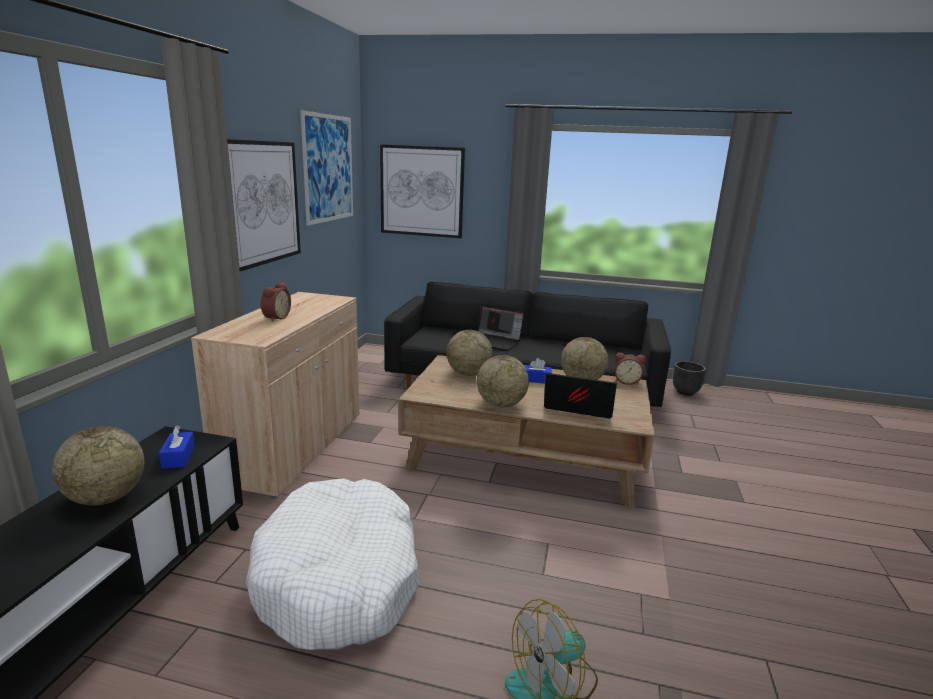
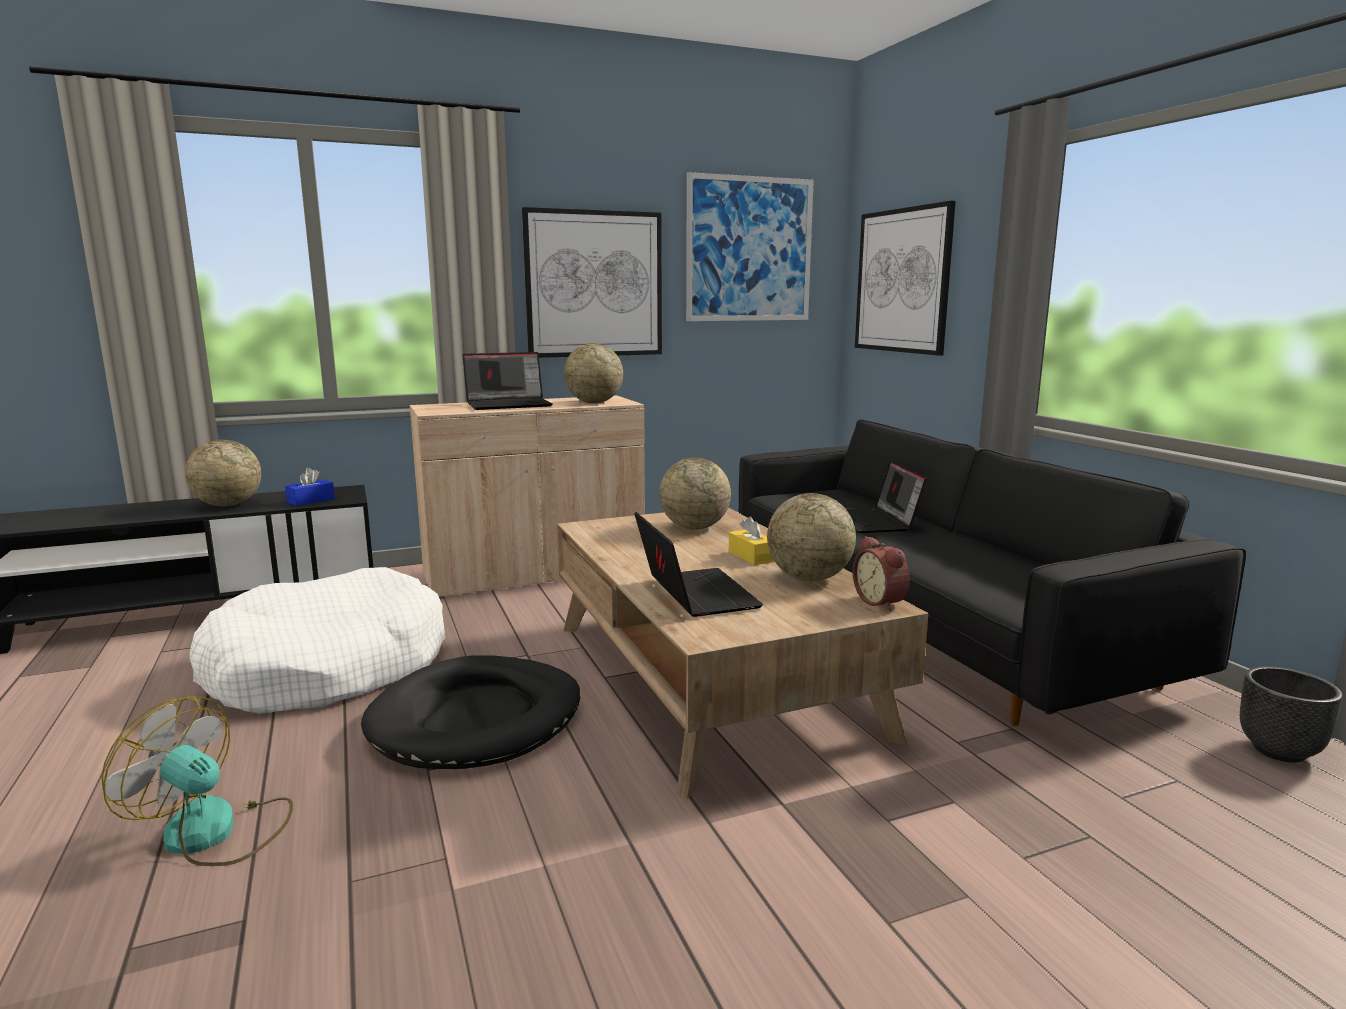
camera: 55 degrees right, 5 degrees down
(275, 318) = (509, 405): alarm clock -> laptop
(497, 538) = (477, 719): none -> black dog bed
(501, 404) = (625, 559): globe -> globe (594, 402)
(536, 380) = (751, 556): blue tissue box -> yellow tissue box

